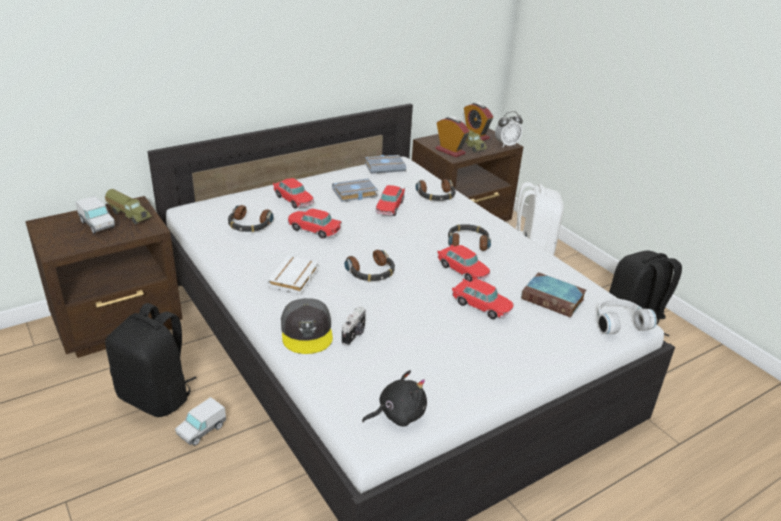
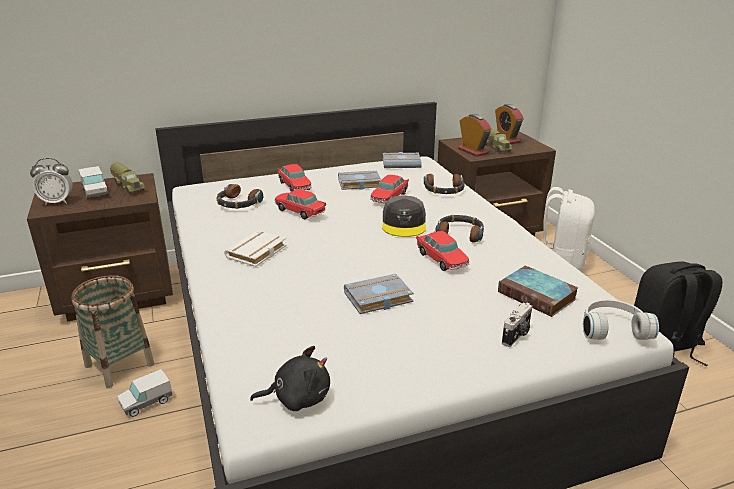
camera: 15 degrees right, 5 degrees down
(157, 397) = (120, 365): black backpack -> basket
(307, 332) = (242, 303): grey cap -> grey cap (404, 224)
(354, 335) = (291, 310): camera -> camera (517, 335)
(371, 272) = (339, 253): headphones -> none
(424, 315) = (377, 299): none -> grey book
(481, 306) = (447, 296): toy car -> none
(506, 145) = (537, 148): alarm clock -> alarm clock (57, 202)

